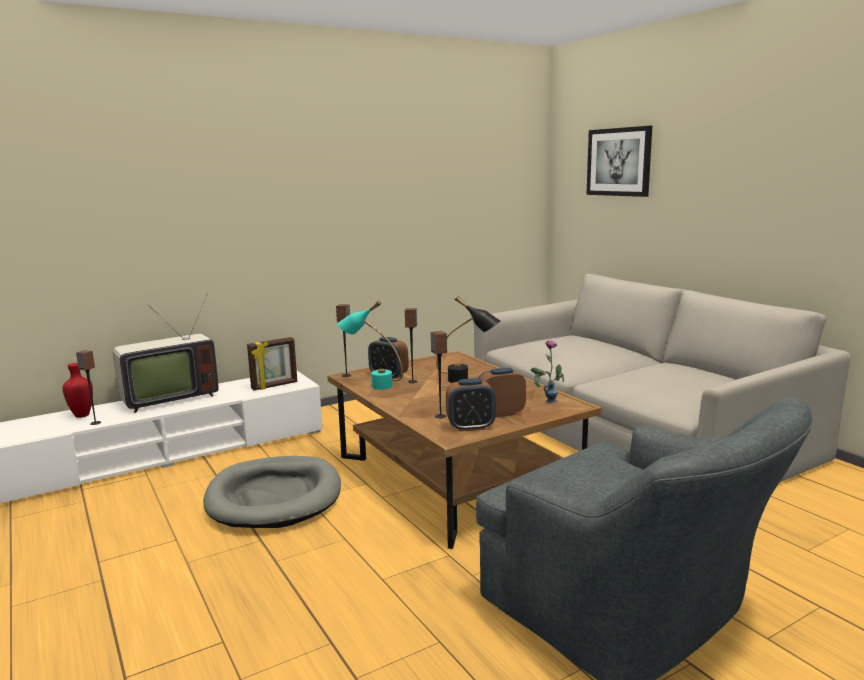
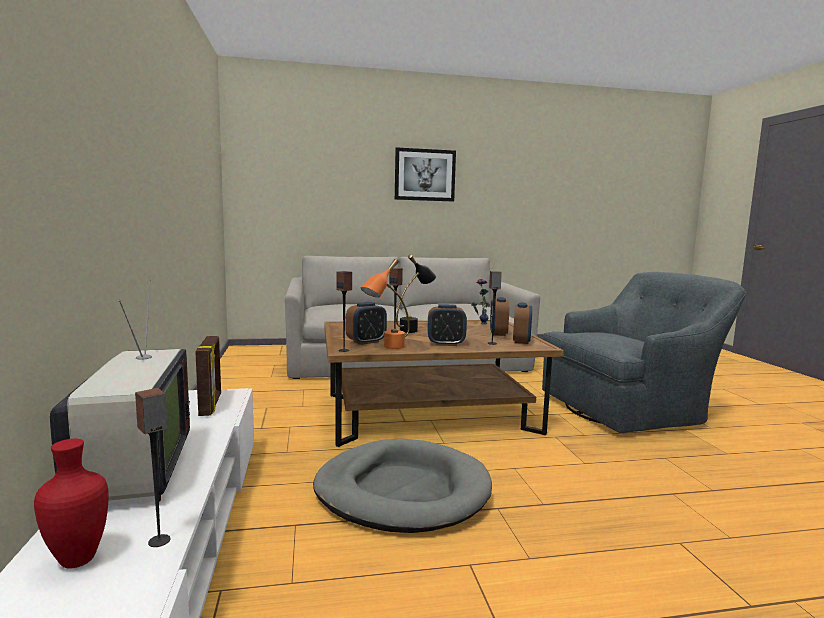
camera: 70 degrees left, 5 degrees down
(372, 385) = (387, 348): turquoise table lamp -> orange table lamp
(414, 400) = (446, 344): none -> alarm clock
(619, 162) = (309, 166): picture -> picture (424, 175)

